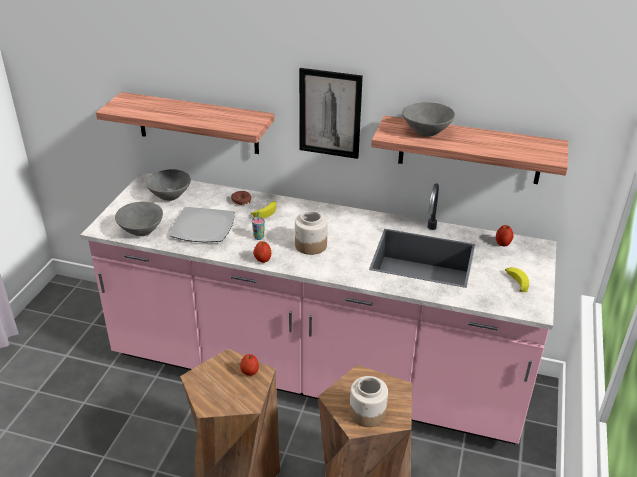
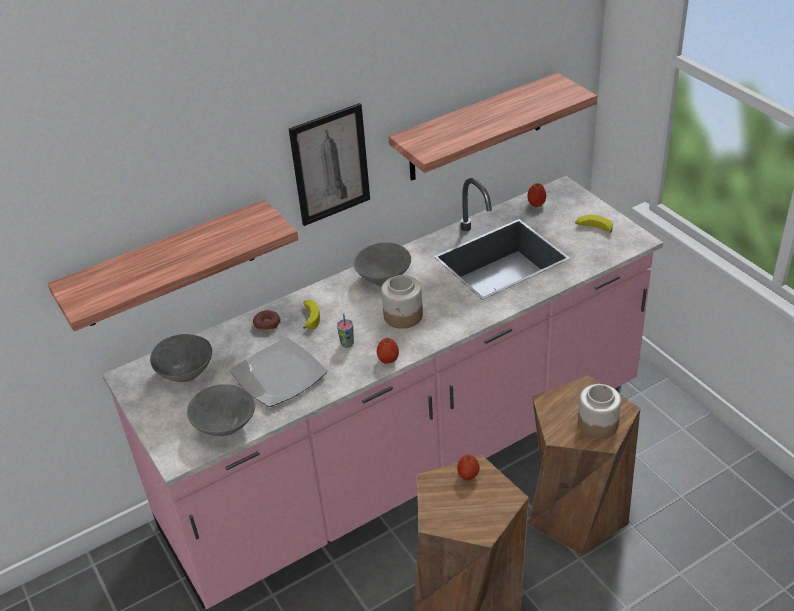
camera: 45 degrees left, 5 degrees up
(425, 132) = (451, 130): grey bowl -> grey bowl (383, 279)

